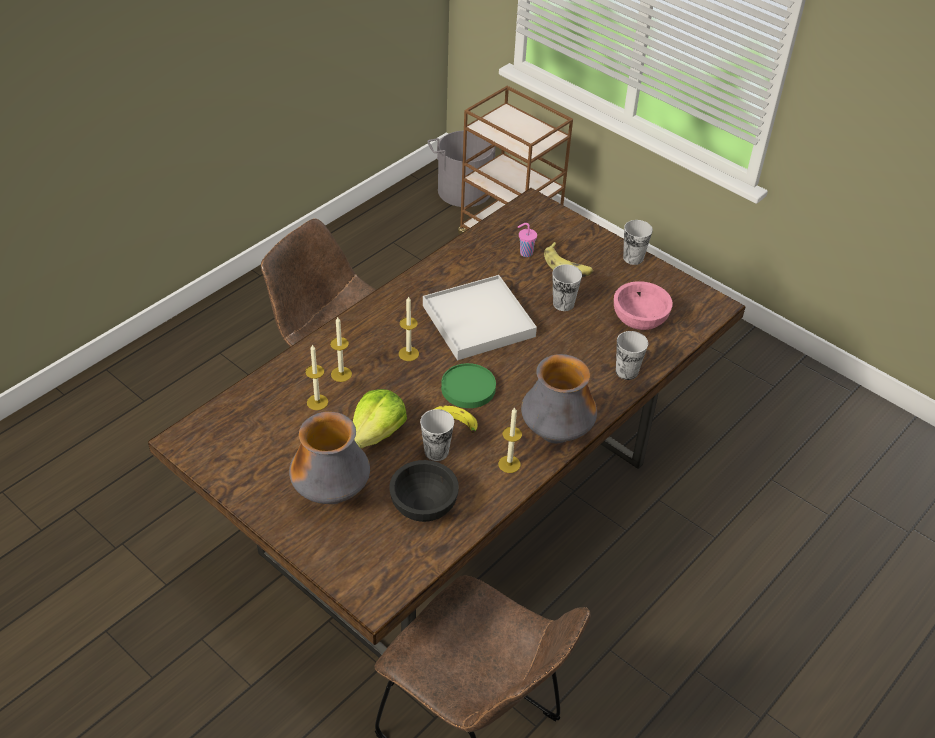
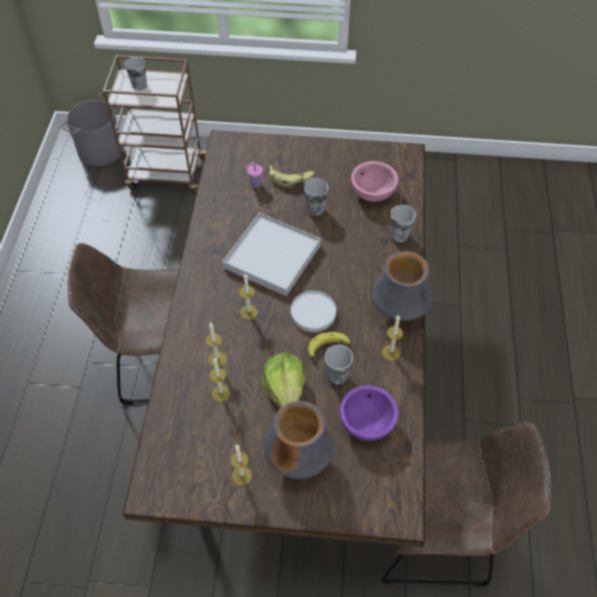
camera: 35 degrees left, 10 degrees up
(269, 475) = (241, 475): none -> candle
(424, 506) = (367, 422): black bowl -> purple bowl
(468, 388) = (313, 313): green plate -> white plate
(633, 258) = (327, 148): cup -> cup (139, 85)

